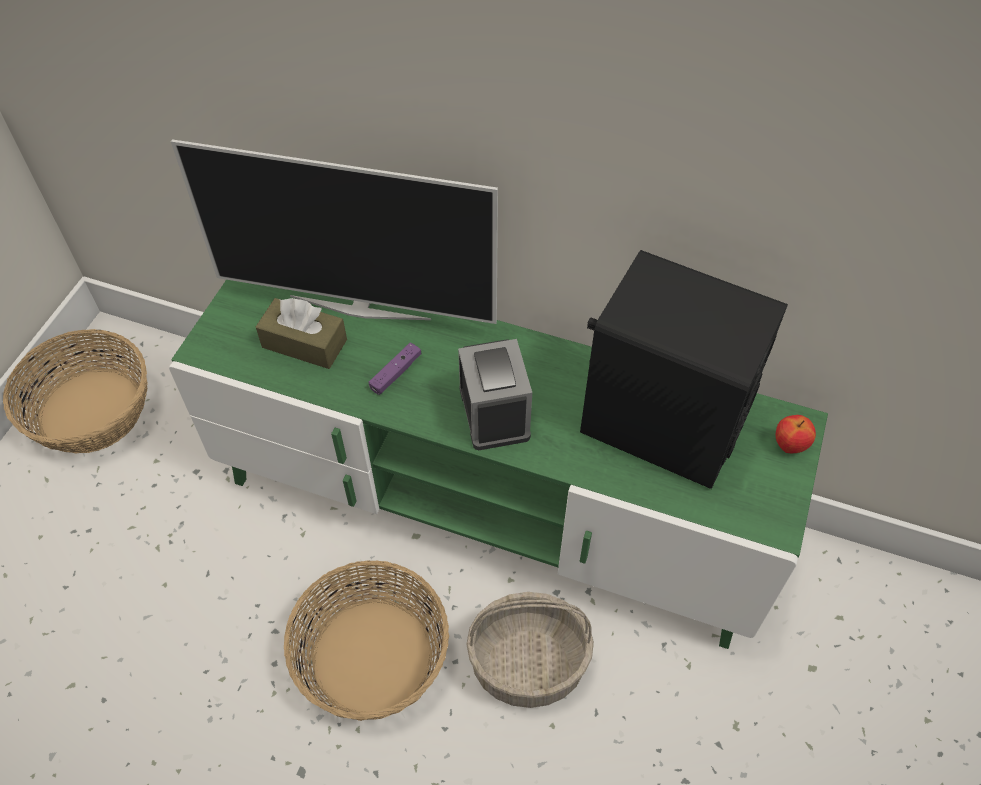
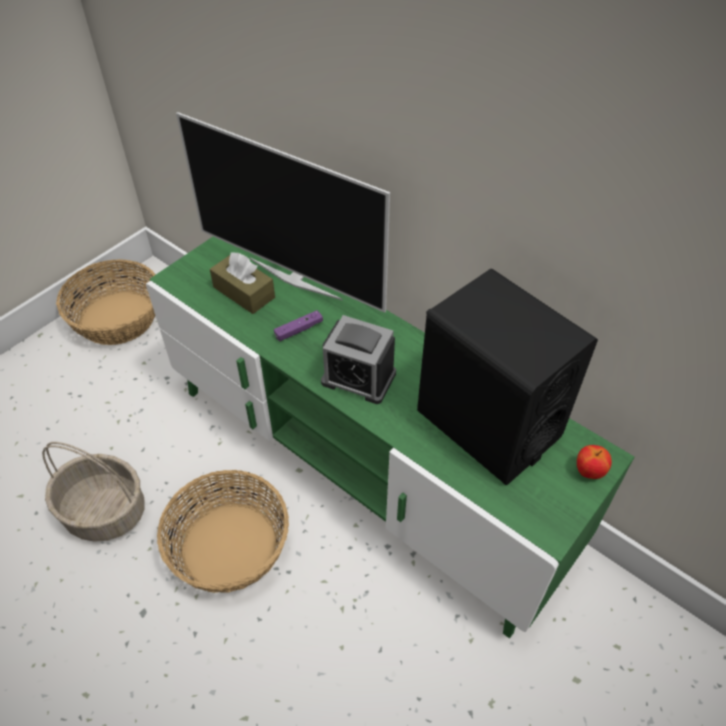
camera: 20 degrees right, 5 degrees down
(494, 412) = (358, 378): alarm clock -> alarm clock turned 105 degrees clockwise
(529, 663) = (344, 592): basket -> basket (106, 511)

